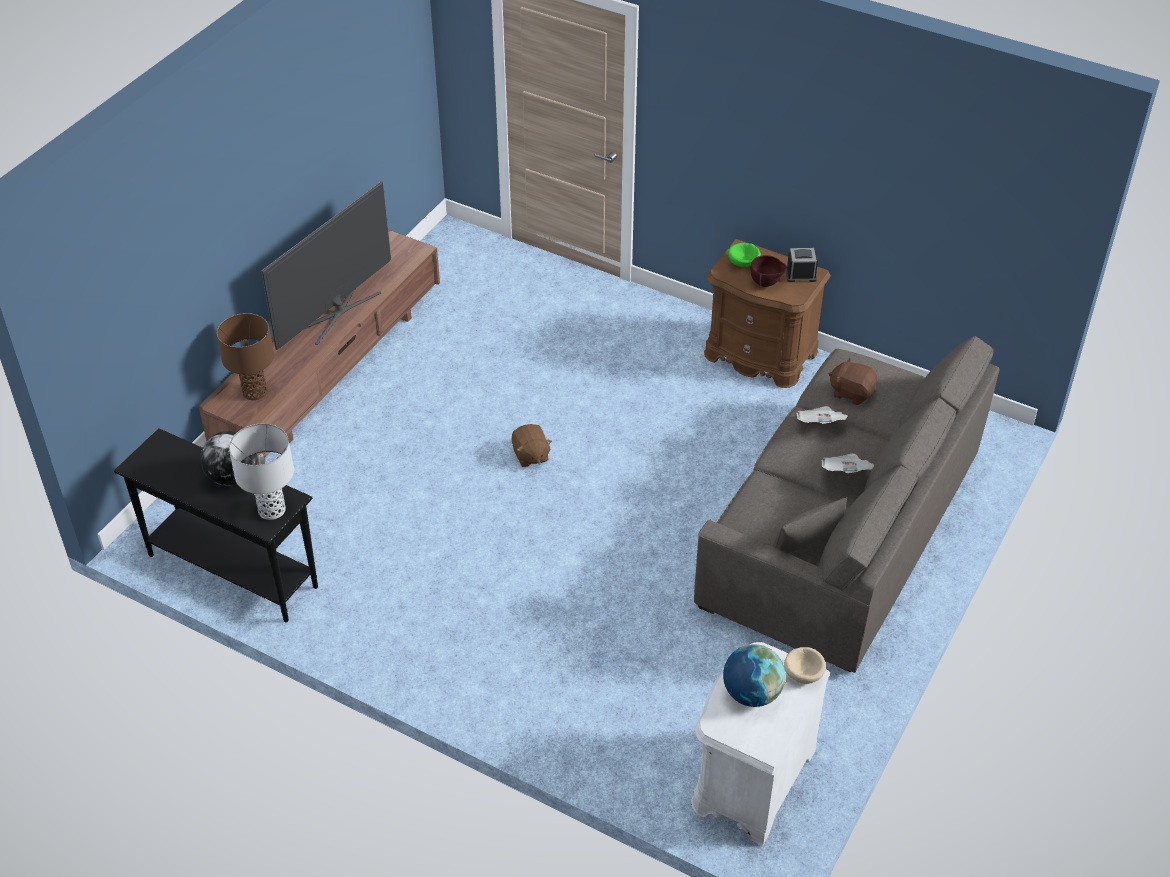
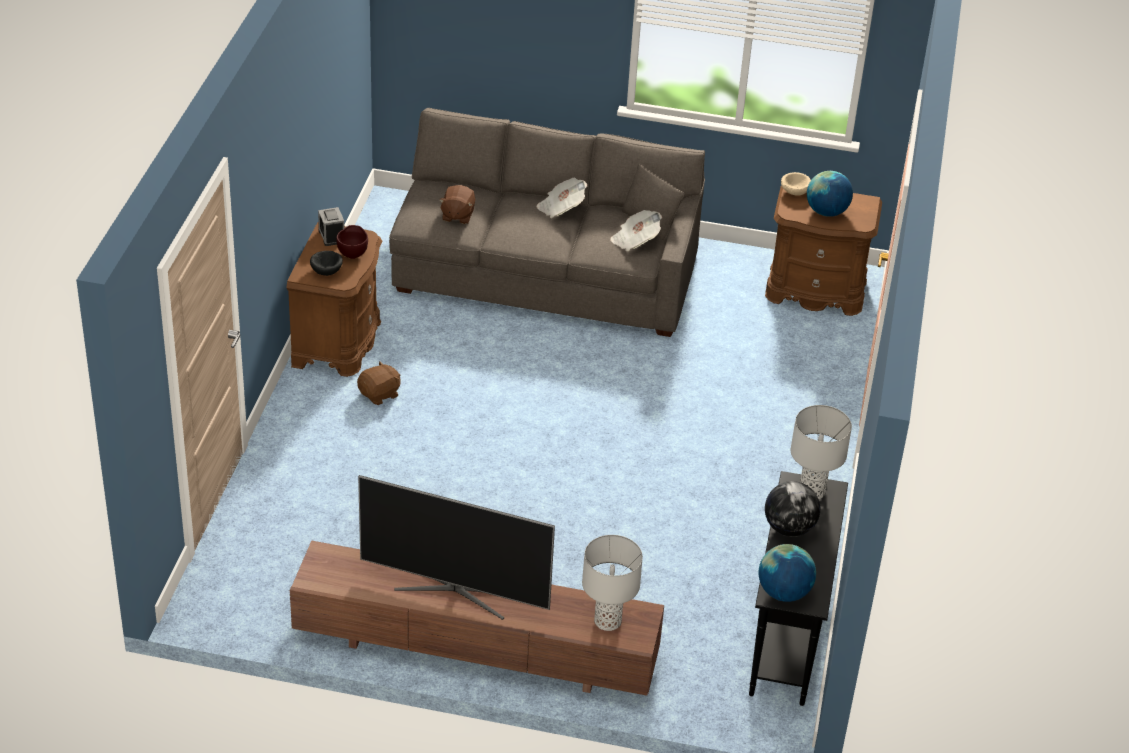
camera: 110 degrees left, 5 degrees down
(159, 449) = (783, 592): none -> globe
(255, 391) = (607, 620): brown table lamp -> white table lamp
(530, 455) = (540, 466): brown plush toy -> brown plush toy (380, 394)
(744, 264) = (327, 271): green bowl -> black bowl
(749, 779) = (816, 292): white nightstand -> brown nightstand
(820, 425) = (504, 230): newspaper -> newspaper (635, 240)

